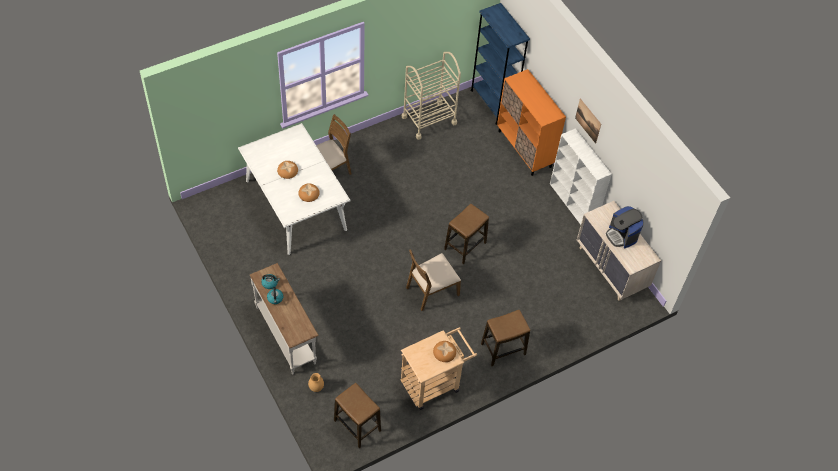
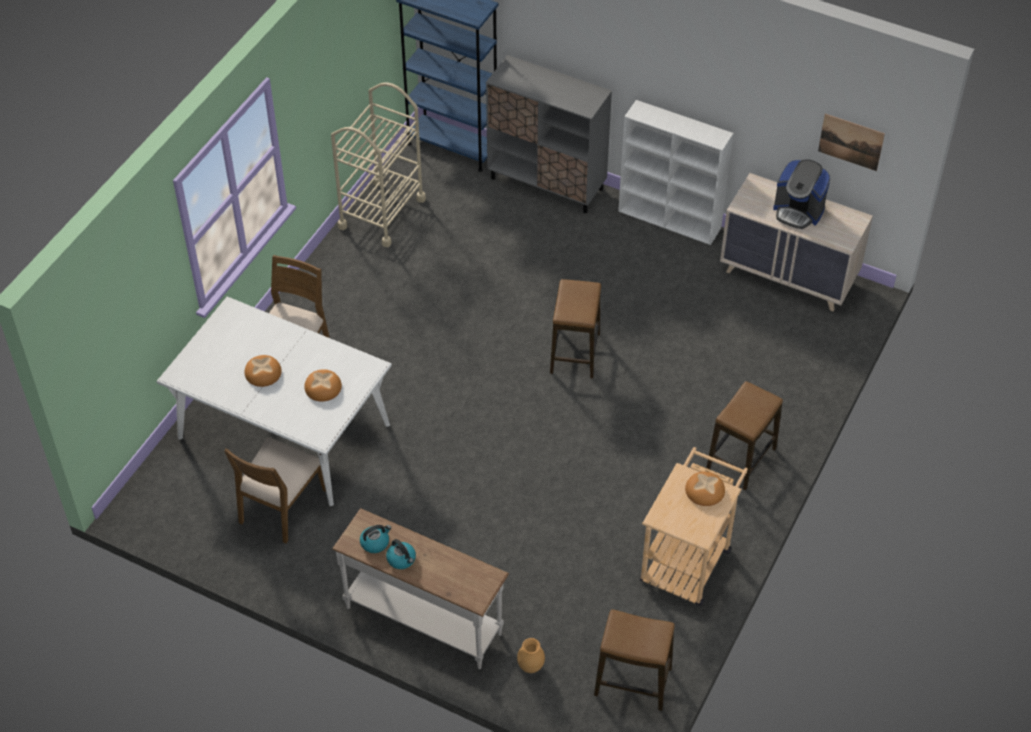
camera: 30 degrees left, 5 degrees down
(431, 290) = (580, 438): brown chair -> brown chair (281, 506)
(524, 149) = (547, 184): orange cabinet -> grey cabinet
(588, 121) = (660, 73): picture -> picture (851, 142)

